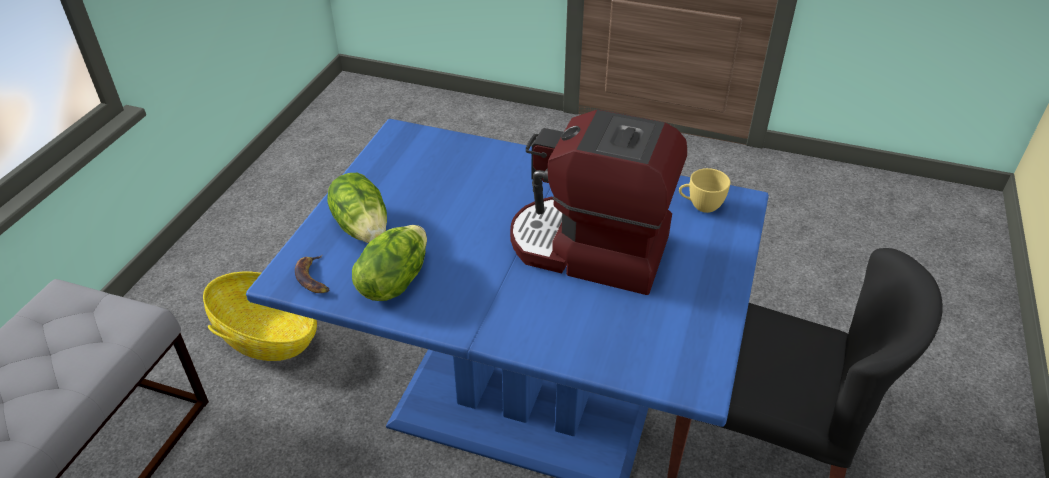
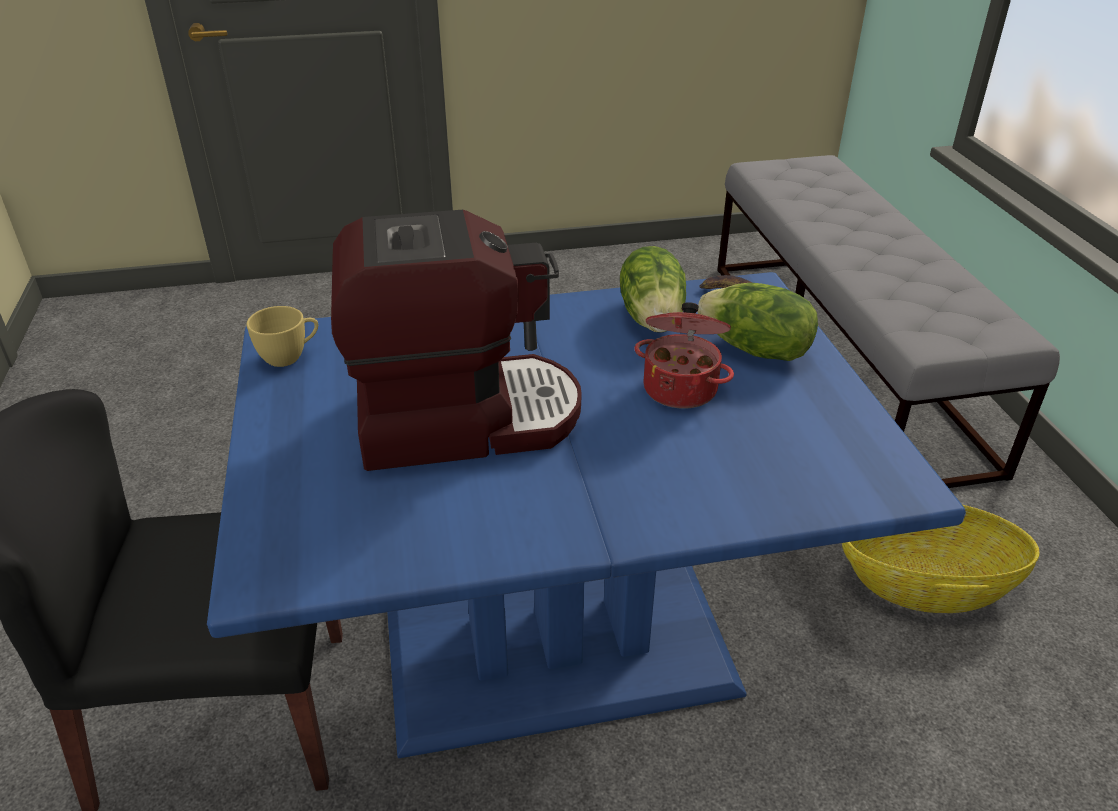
camera: 150 degrees right, 5 degrees down
(440, 220) = (681, 388): none -> cooking pot
(700, 206) = (329, 542): yellow cup -> yellow cup (290, 357)

